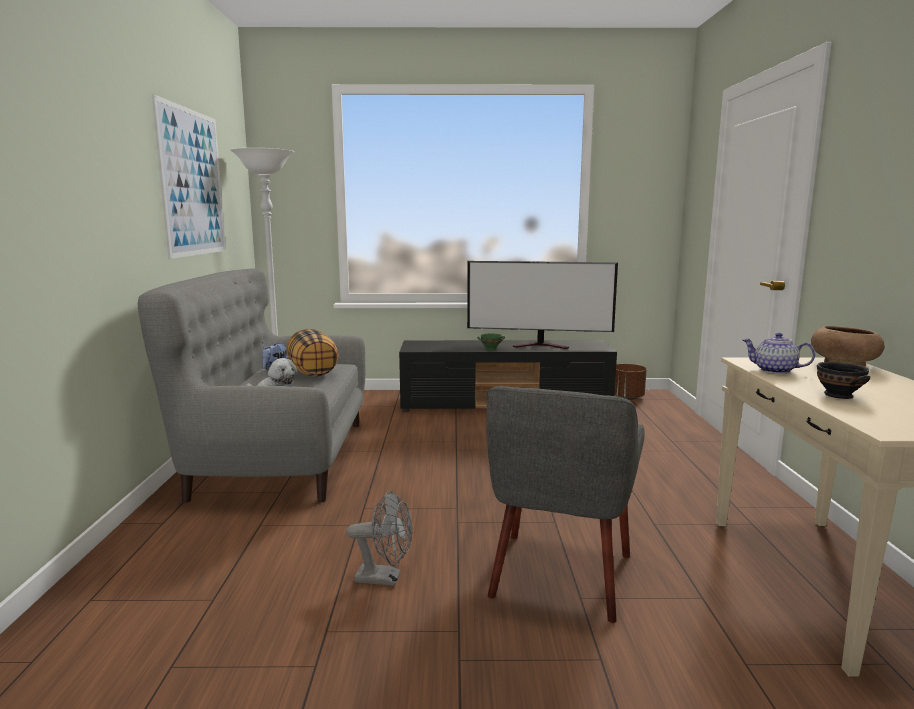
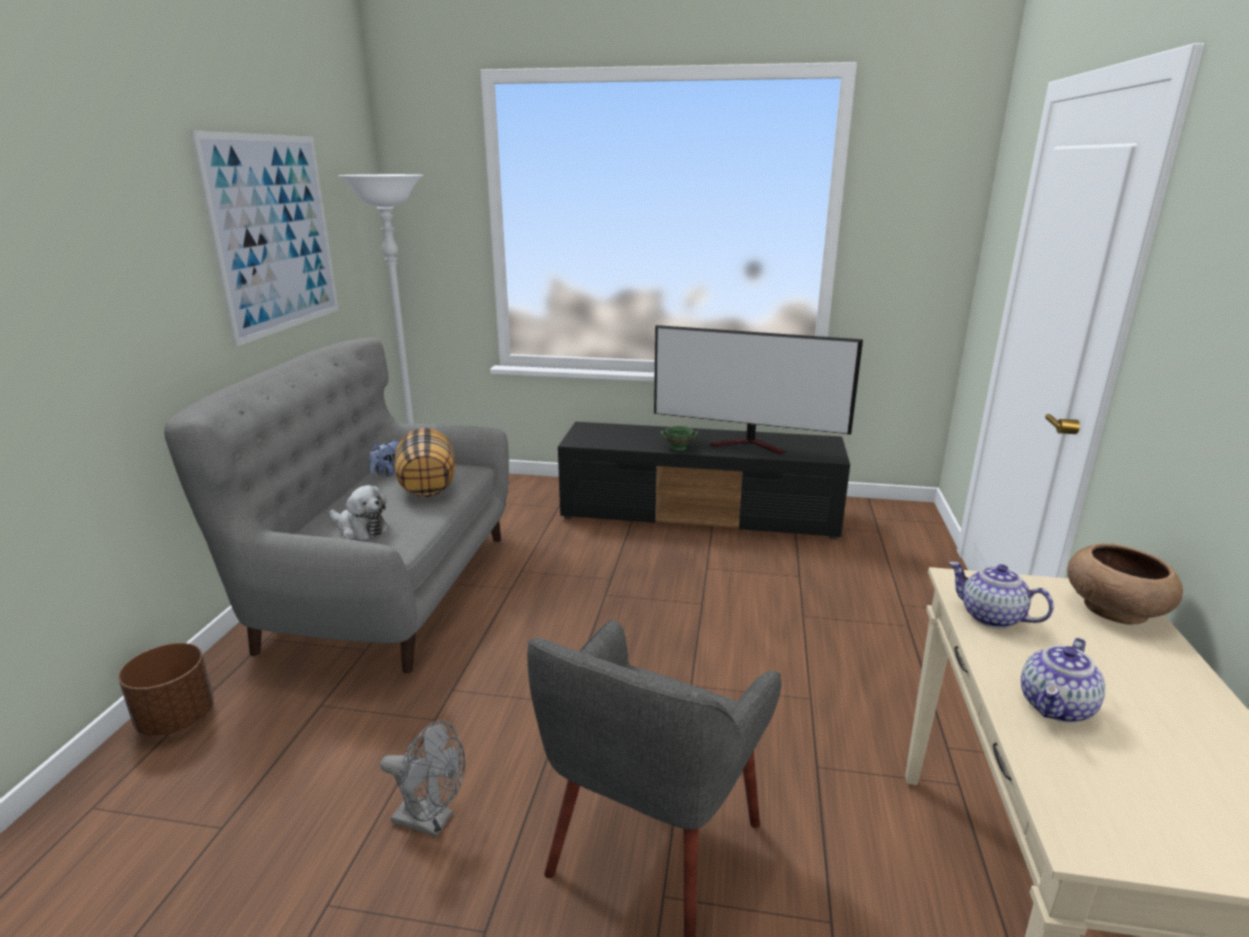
camera: 10 degrees right, 10 degrees up
(627, 397) = (870, 514): brown planter -> brown planter (177, 719)
(838, 395) = (1056, 707): black bowl -> teapot

